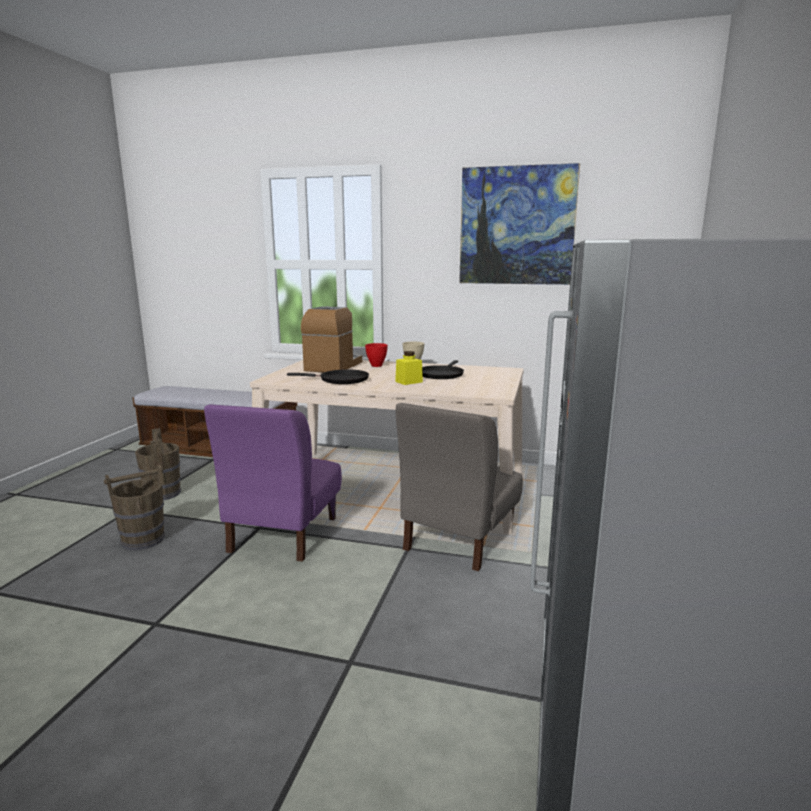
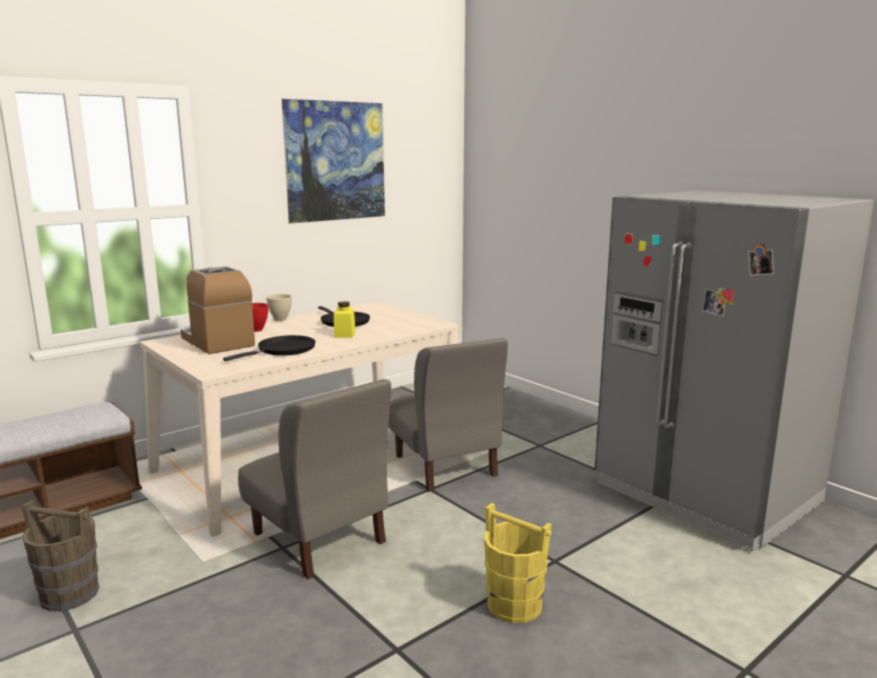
camera: 55 degrees left, 0 degrees up
(142, 540) = (189, 631): brown bucket -> none
(252, 663) = (515, 605): none -> yellow bucket
(282, 535) = (319, 538): purple chair -> grey chair

